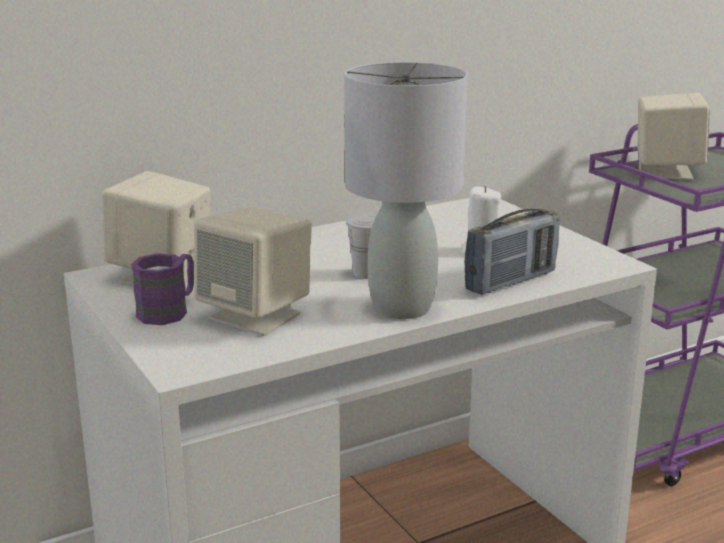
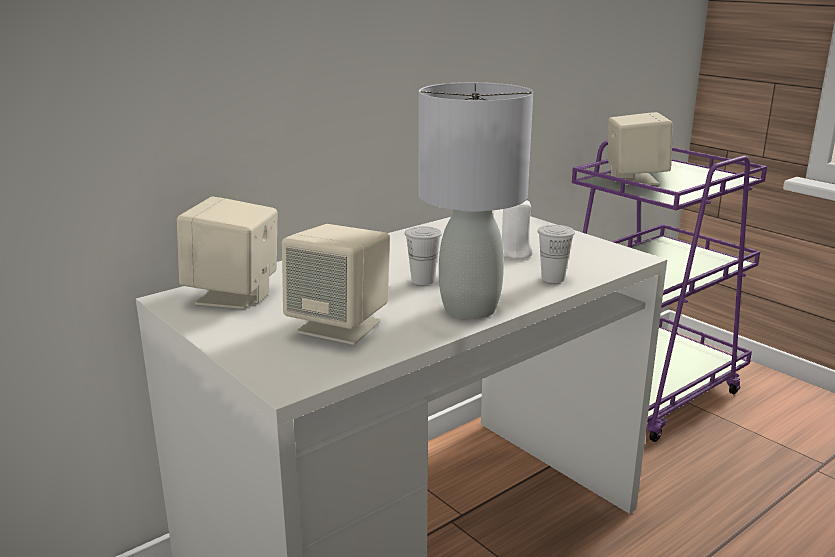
camera: 10 degrees left, 0 degrees up
(169, 310) = (254, 327): purple mug -> none
(511, 281) = (553, 278): radio -> white cup

